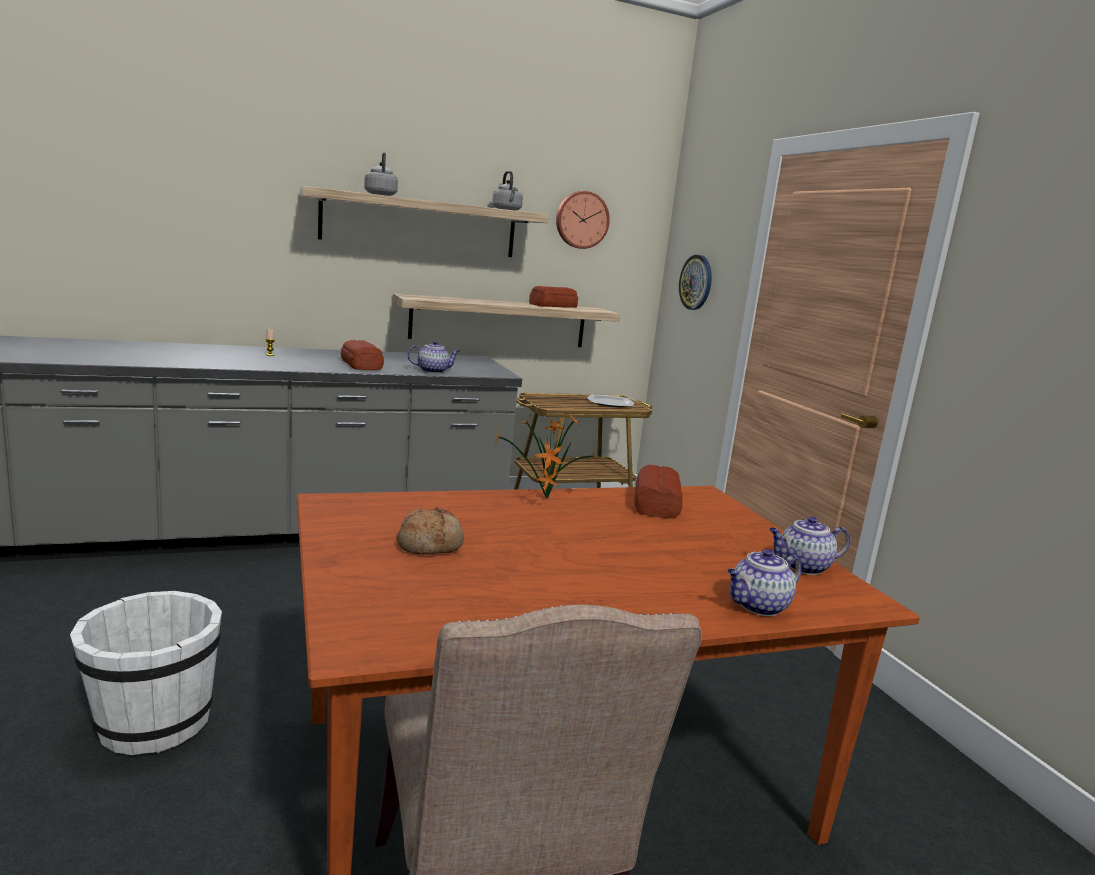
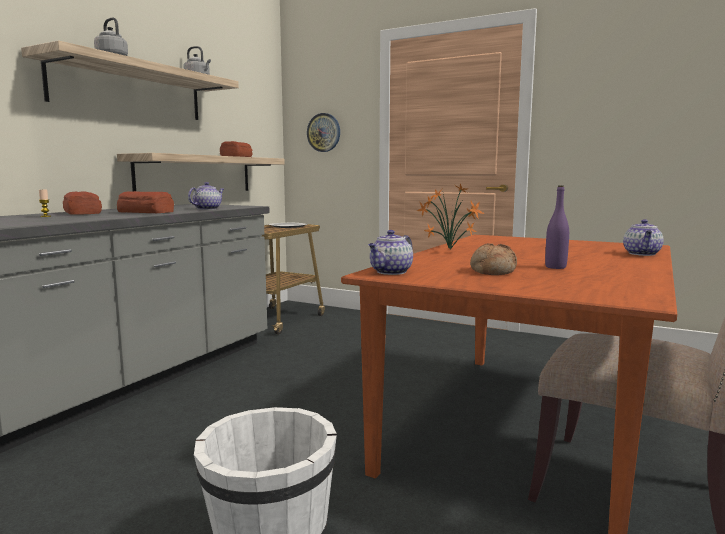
camera: 40 degrees left, 5 degrees down
(521, 570) = (555, 267): none -> purple bottle
(581, 220) = (236, 90): wall clock -> none
(655, 504) = (487, 242): bread -> bread (82, 213)
(802, 567) = (601, 244): teapot -> teapot (390, 272)

